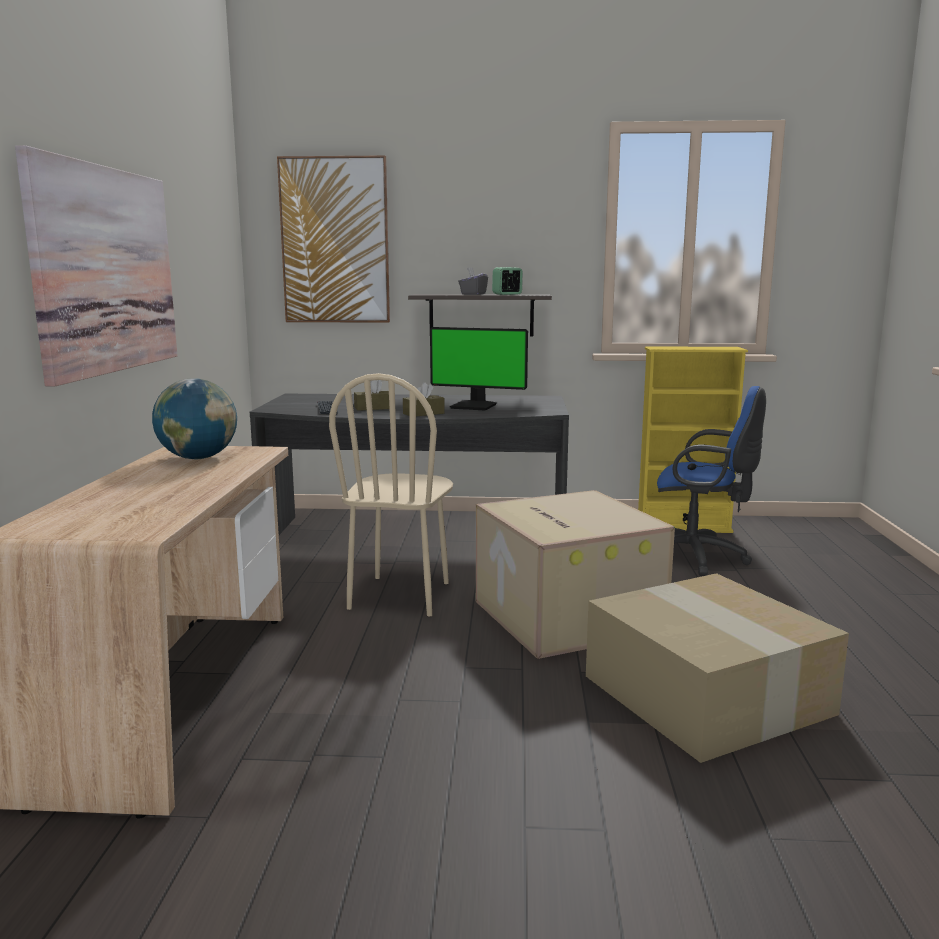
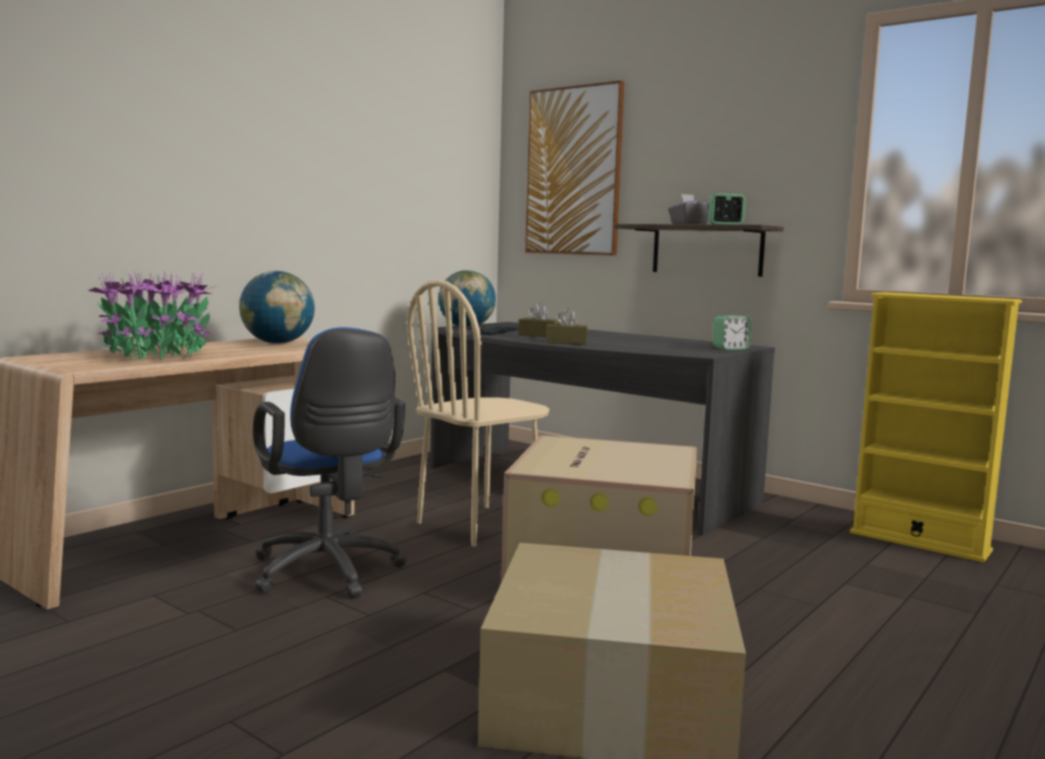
camera: 35 degrees right, 5 degrees down
(106, 270) = (266, 181): picture -> none
(146, 498) = (157, 355): none -> potted plant
(280, 407) = (466, 327): none -> globe
(475, 406) = (640, 343): monitor -> none
(544, 401) = (730, 348): none -> alarm clock
(698, 558) = (875, 574): blue office chair -> blue office chair (329, 573)

